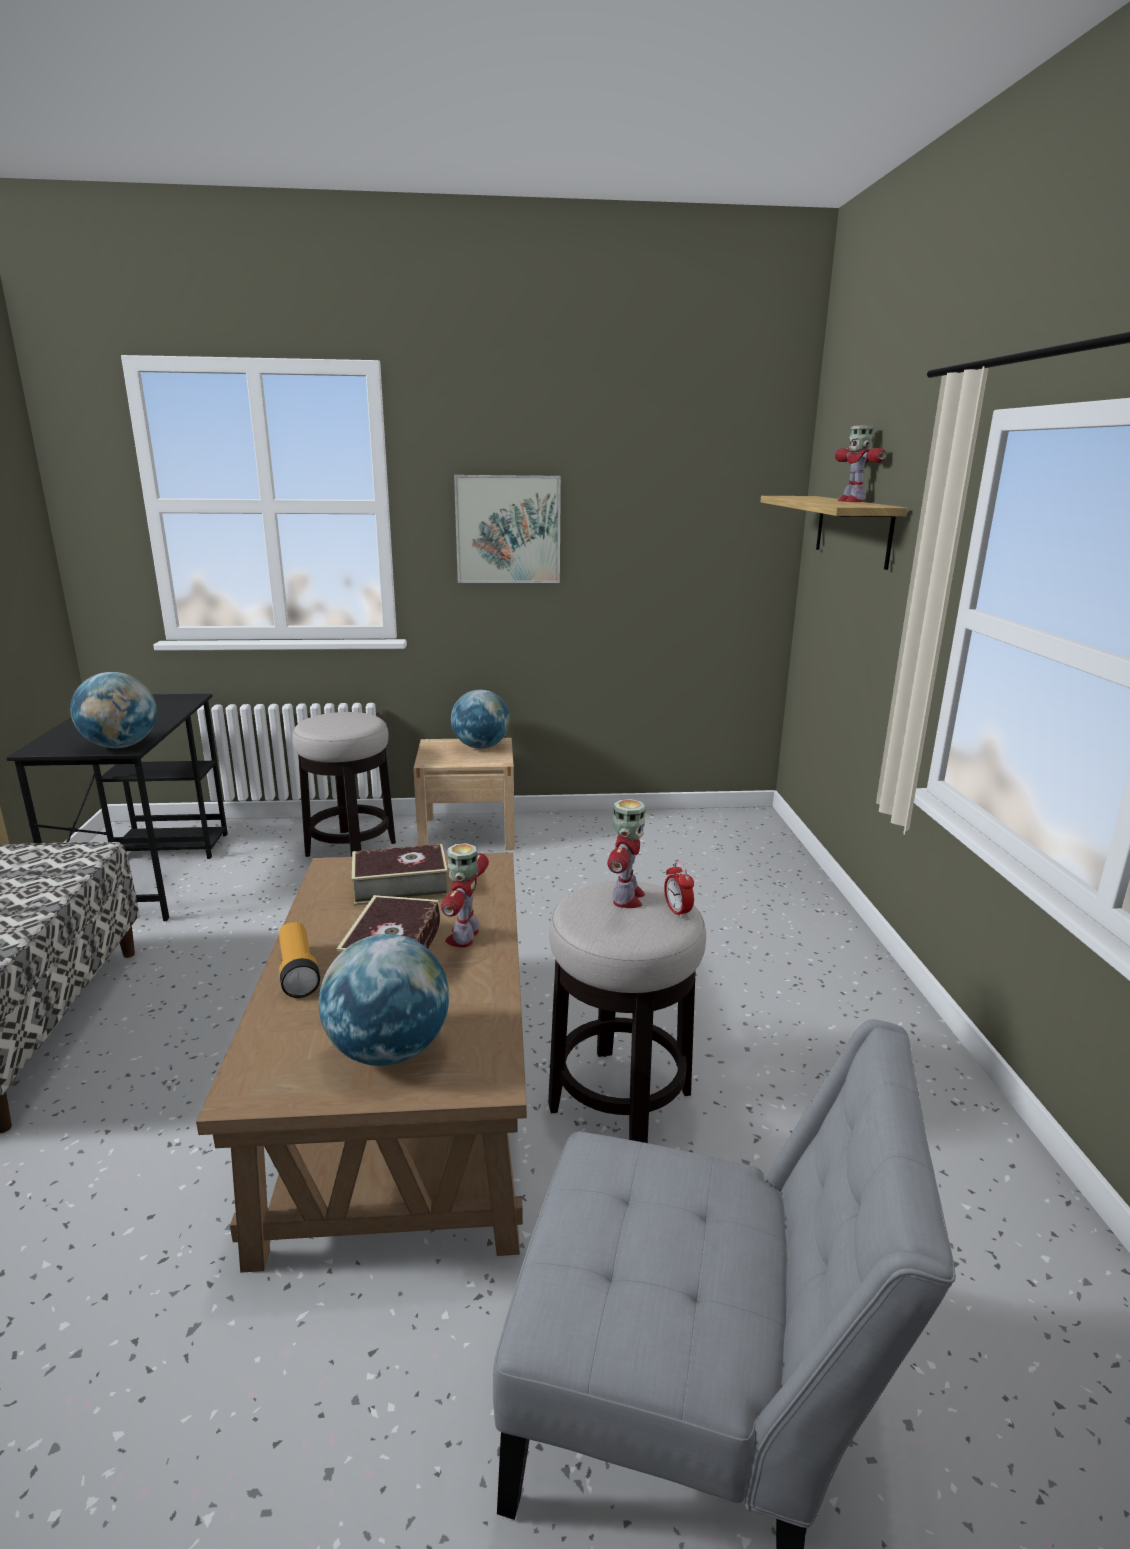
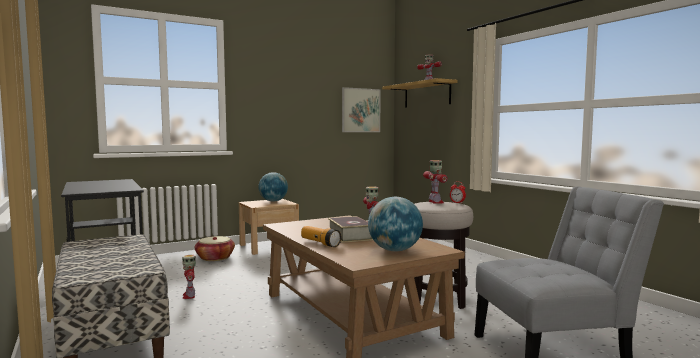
camera: 25 degrees left, 15 degrees down
(121, 746) = (125, 189): globe -> none
(213, 951) = (189, 295): none -> toy robot
(350, 848) = (215, 258): stool -> basket
(400, 885) = (319, 225): book -> none
(508, 529) = (279, 98): picture -> picture (360, 110)

